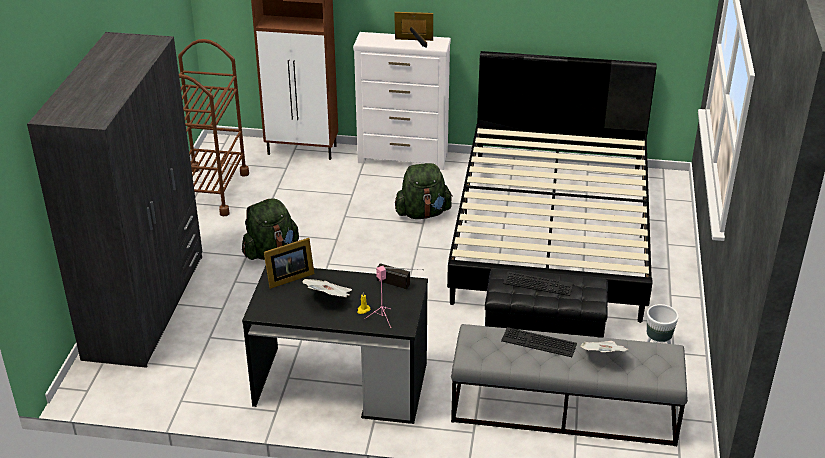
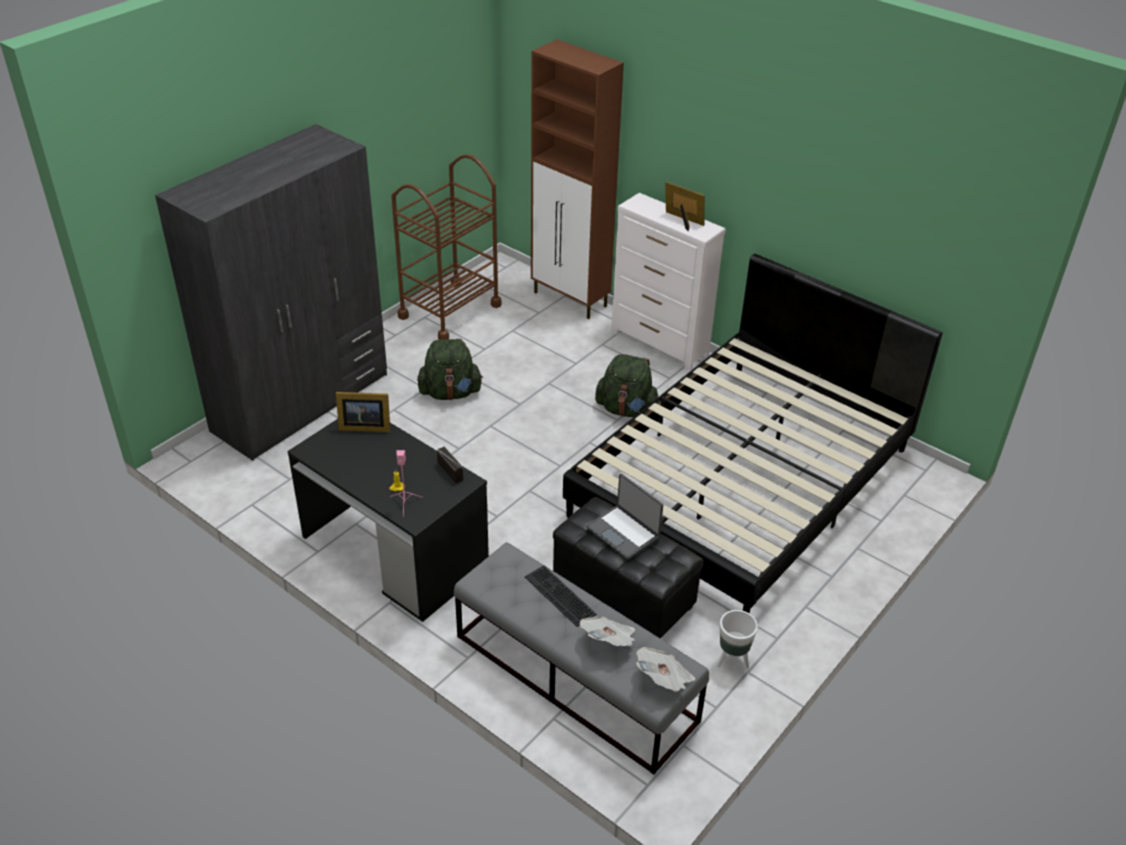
camera: 30 degrees right, 5 degrees up
(329, 298) = (379, 462): newspaper -> newspaper (664, 679)
(539, 283) = (624, 532): keyboard -> laptop

